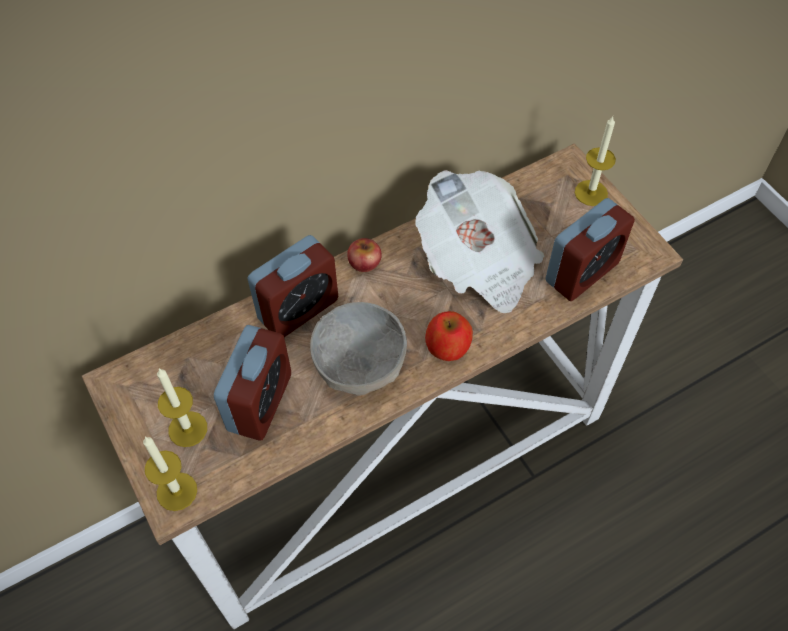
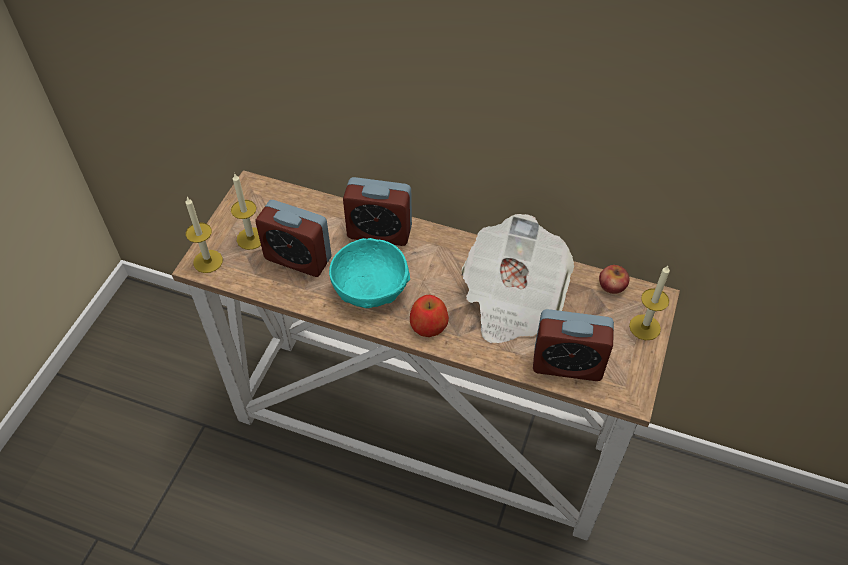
camera: 50 degrees right, 5 degrees down
(260, 402) = (298, 258): alarm clock -> alarm clock turned 45 degrees clockwise
(360, 364) = (370, 289): grey bowl -> turquoise bowl
(364, 262) = (448, 240): apple -> apple (612, 285)

